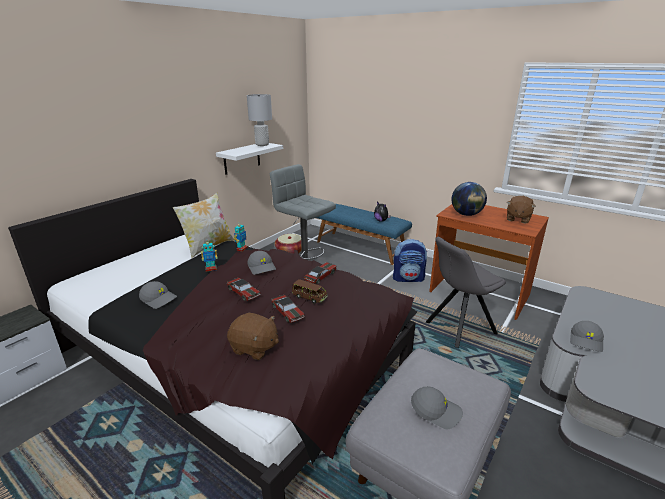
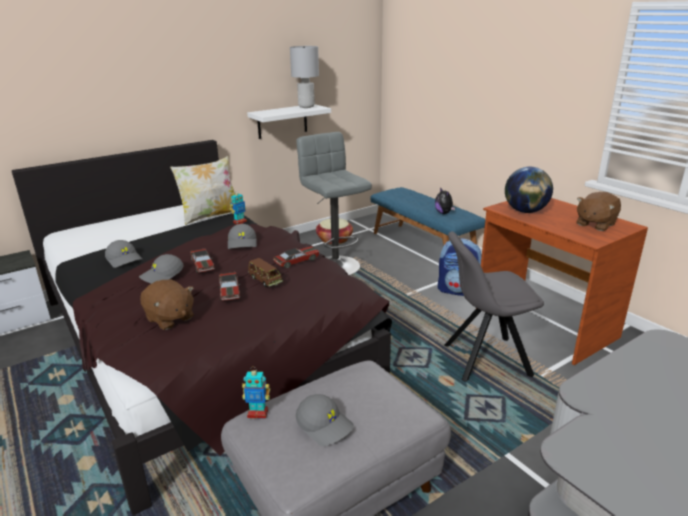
camera: 20 degrees right, 0 degrees up
(211, 269) = (192, 237): toy robot -> toy robot (258, 413)
(586, 341) = (607, 398): grey cap -> grey cap (162, 276)

